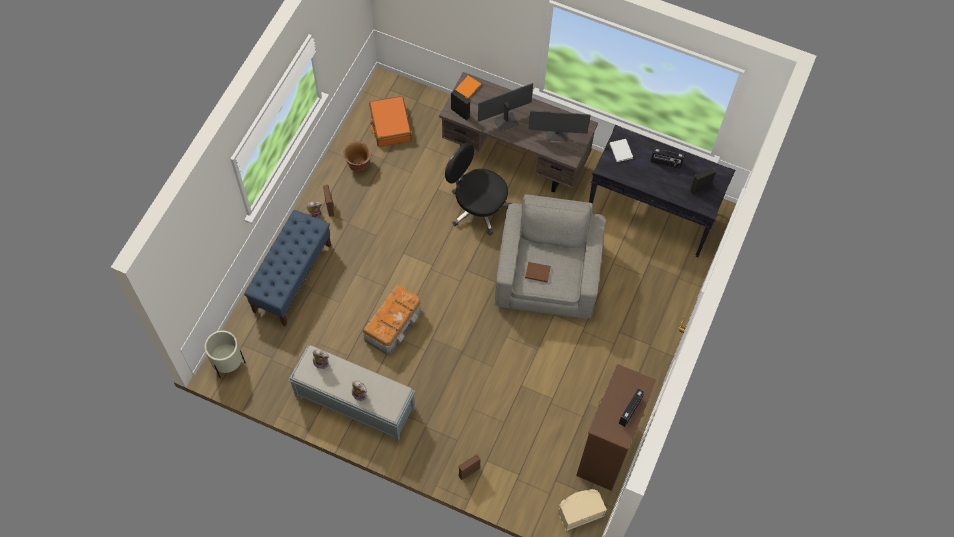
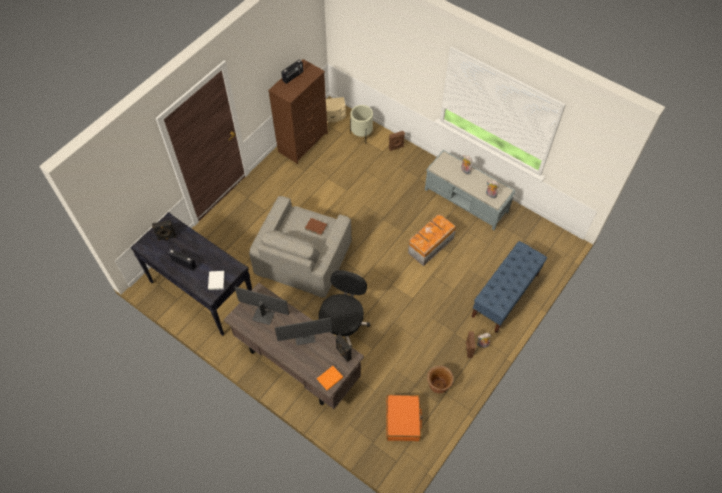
camera: 165 degrees left, 5 degrees down
(228, 364) = (557, 242): beige planter -> beige planter (361, 135)
(477, 207) = (343, 325): black office chair -> black office chair turned 120 degrees counterclockwise

